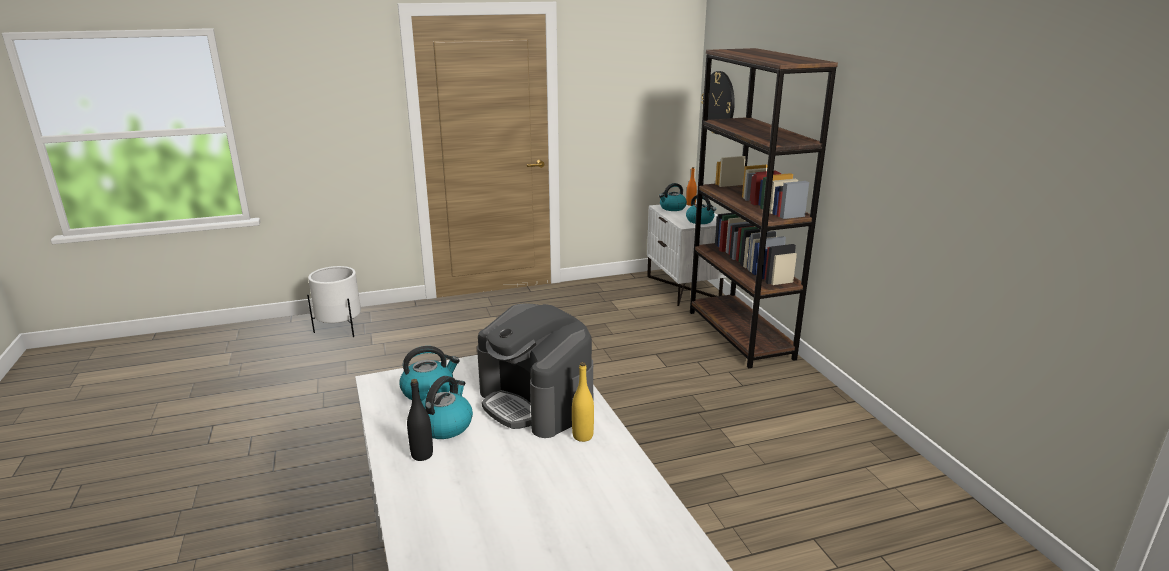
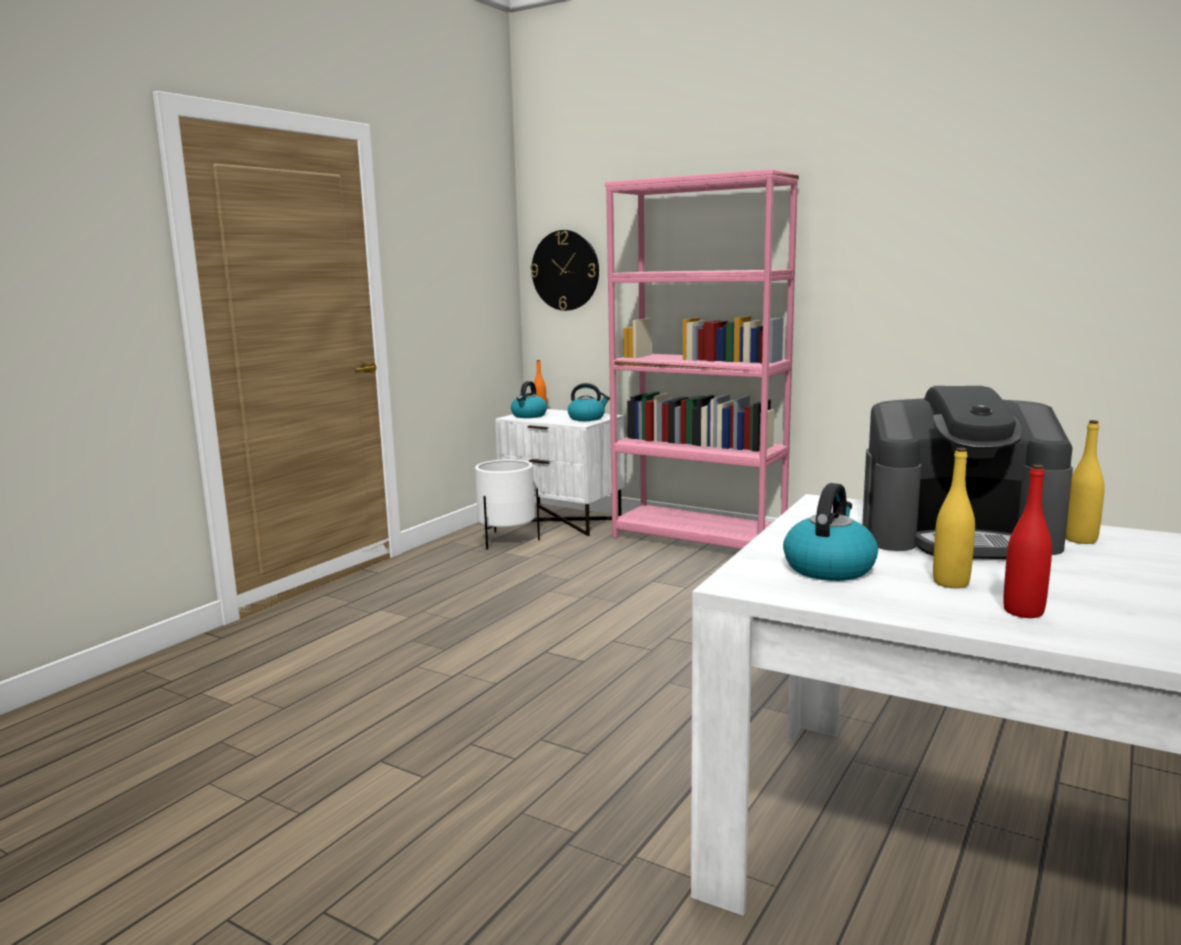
camera: 40 degrees left, 10 degrees down
(340, 329) = (126, 708): white planter -> white planter (507, 540)
(422, 455) = (1023, 611): black bottle -> red bottle
(445, 425) = (950, 583): kettle -> yellow bottle
(740, 335) = (698, 540): brown bookcase -> pink bookcase

